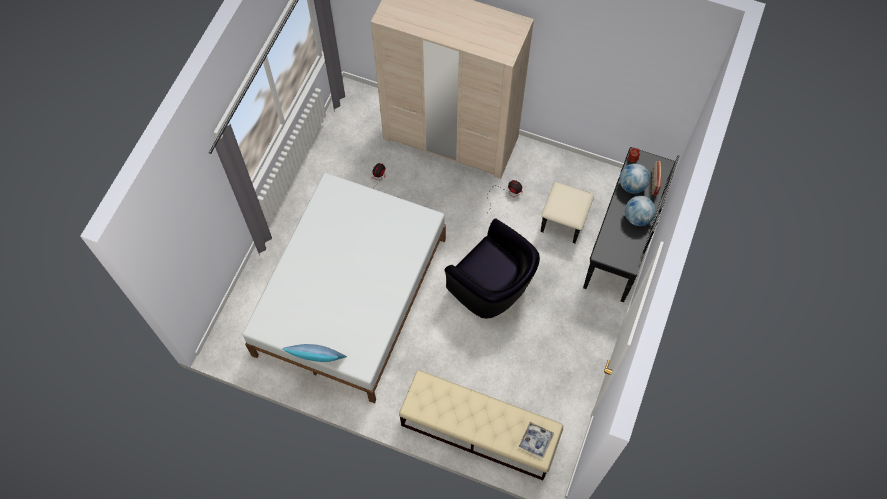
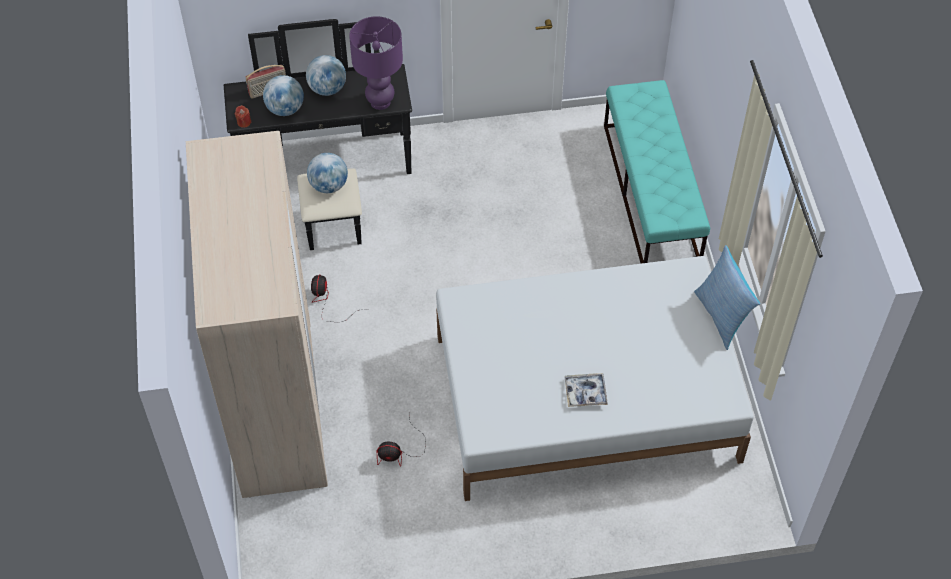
camera: 120 degrees left, 10 degrees down
(478, 431) = (651, 194): beige bench -> turquoise bench
(492, 288) = (471, 257): black armchair -> none
(536, 440) = (643, 98): tray -> tray (585, 393)
(571, 204) = (329, 186): none -> globe
(608, 243) = (380, 102): none -> purple table lamp

